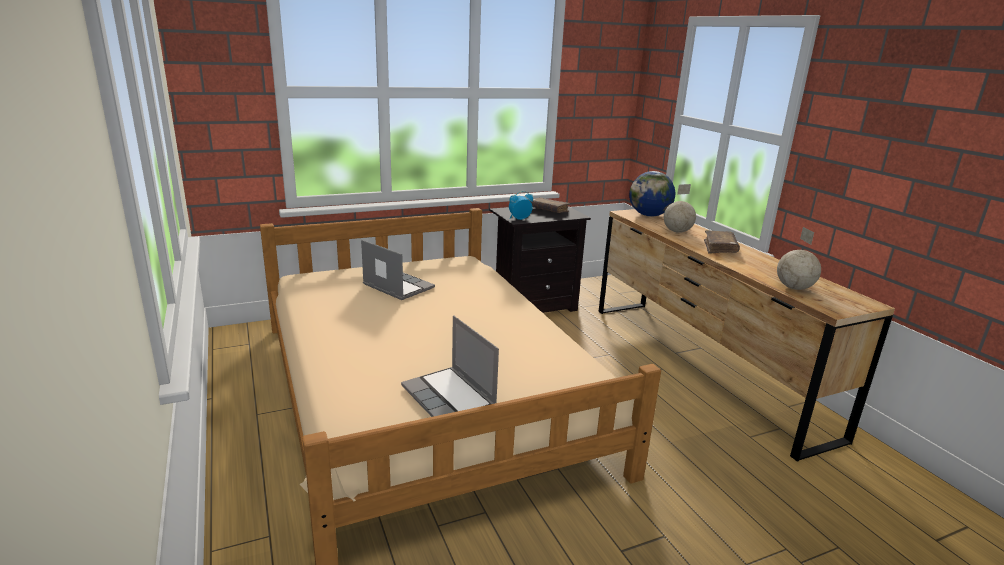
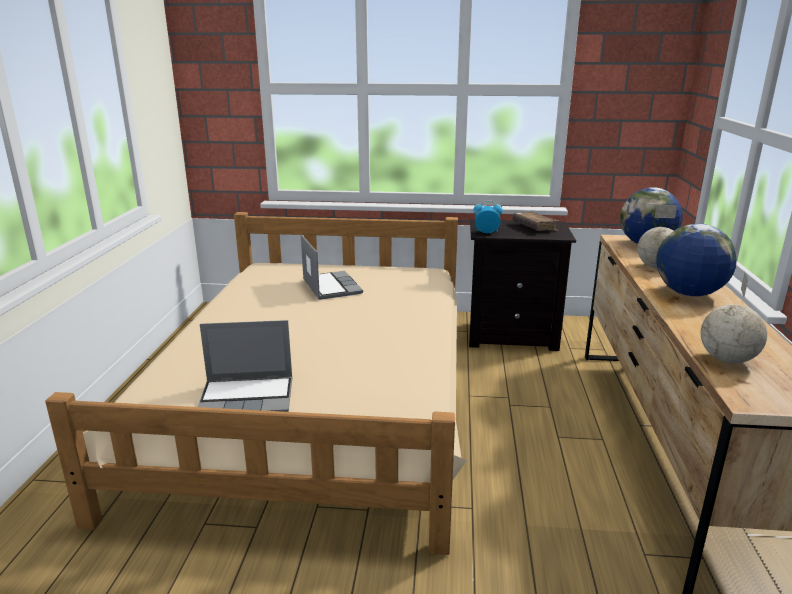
camera: 30 degrees right, 0 degrees up
(450, 398) = (248, 398): laptop -> laptop turned 90 degrees counterclockwise
(720, 248) = (689, 293): brown book -> globe

